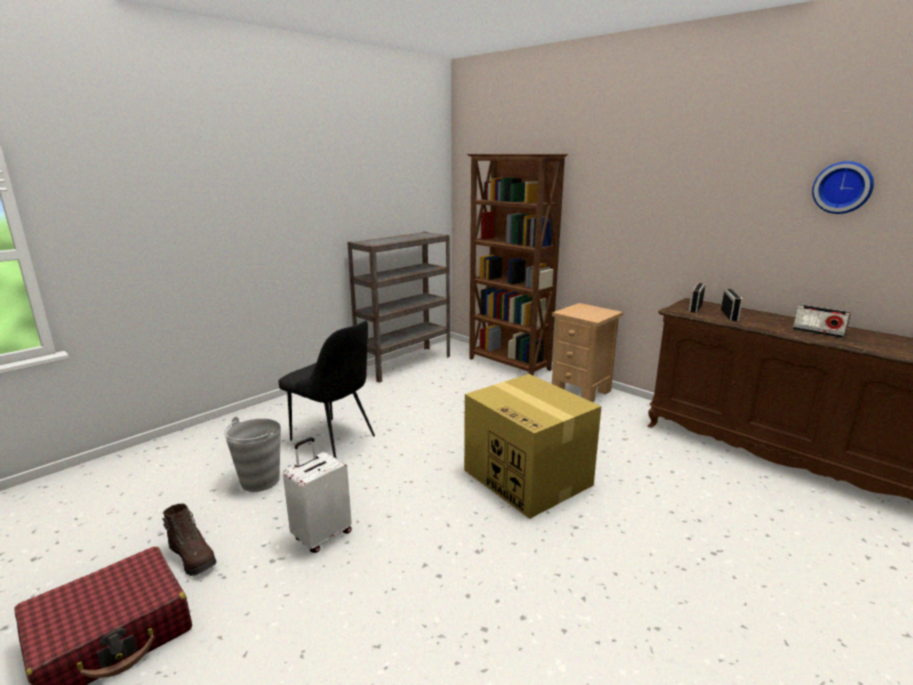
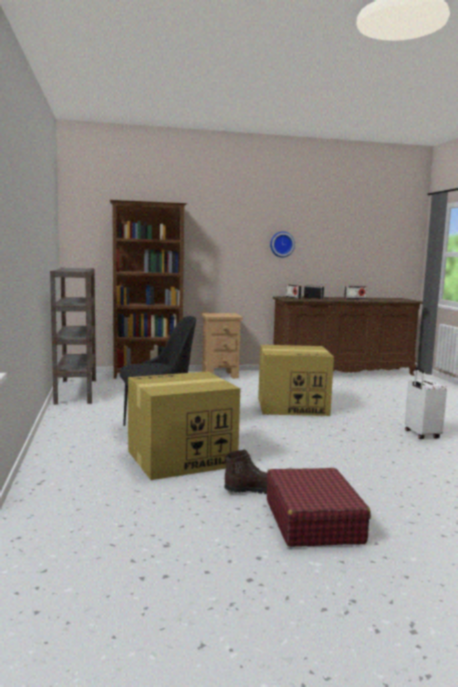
camera: 55 degrees left, 10 degrees down
(259, 481) = (180, 459): grey bucket -> cardboard box
(321, 535) = (280, 455): white suitcase -> white suitcase (421, 435)
(842, 187) = (341, 228): wall clock -> wall clock (281, 244)

